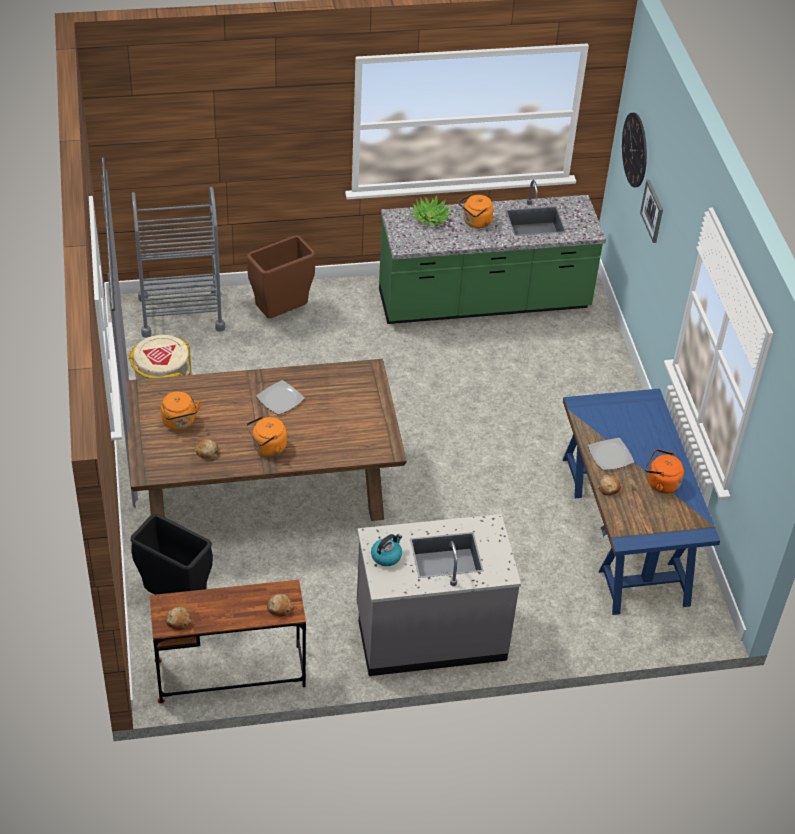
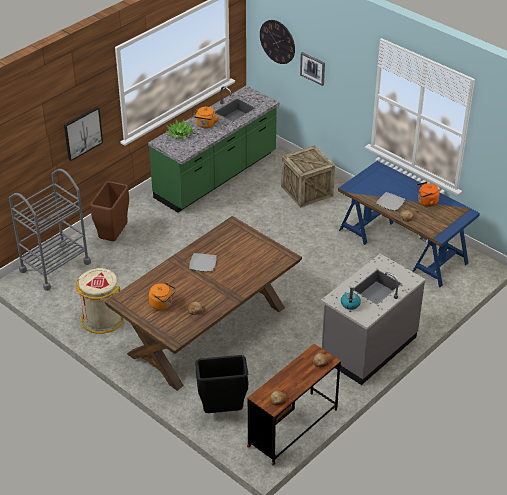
camera: 35 degrees left, 5 degrees down
(267, 448) = (225, 290): orange kettle -> none
(277, 155) = (82, 133): none -> picture
(578, 384) = (307, 191): none -> crate

